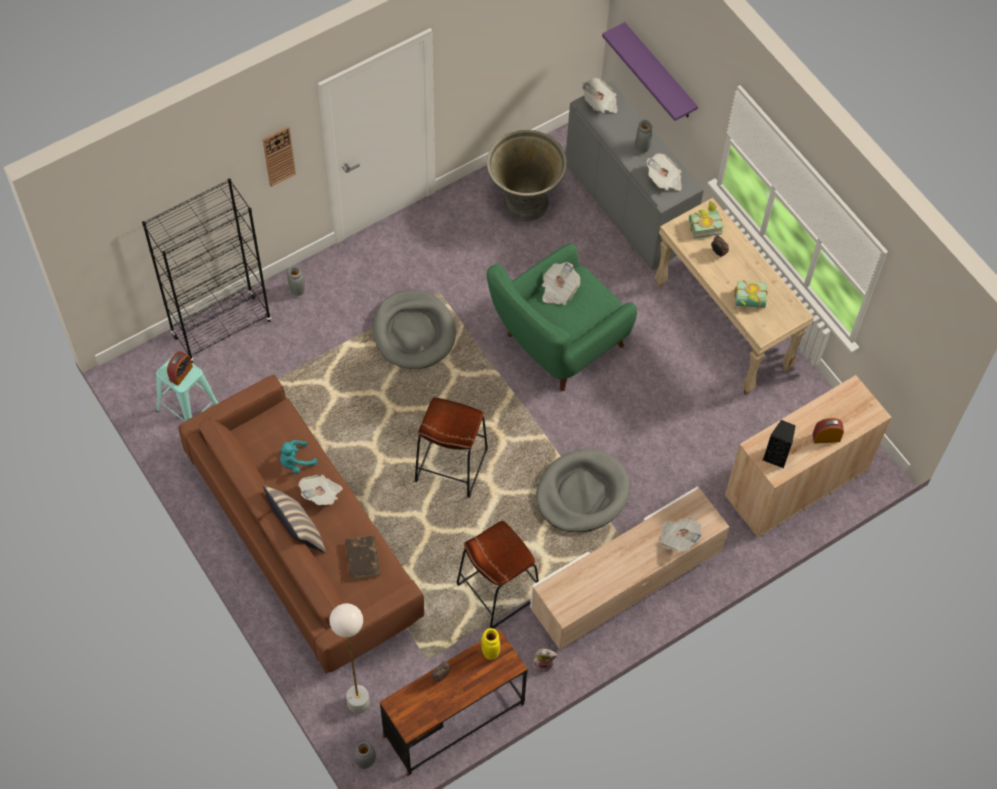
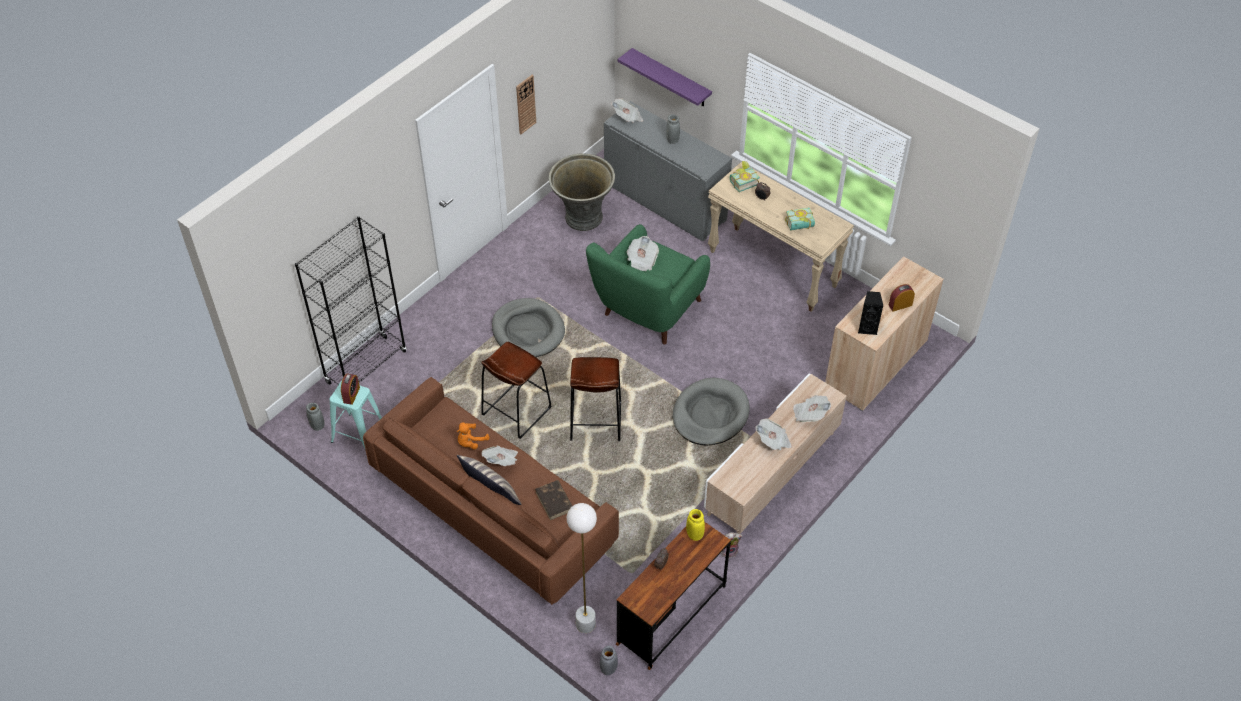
camera: 15 degrees left, 10 degrees down
(278, 156) = (391, 194): wall clock -> wall clock (525, 104)
(296, 462) = (471, 442): turquoise plush toy -> orange plush toy
(297, 290) = (420, 323): grey vase -> grey vase (317, 426)
(497, 590) = (670, 505): brown stool -> brown stool (516, 411)
(664, 179) = (698, 158): newspaper -> newspaper (773, 441)

